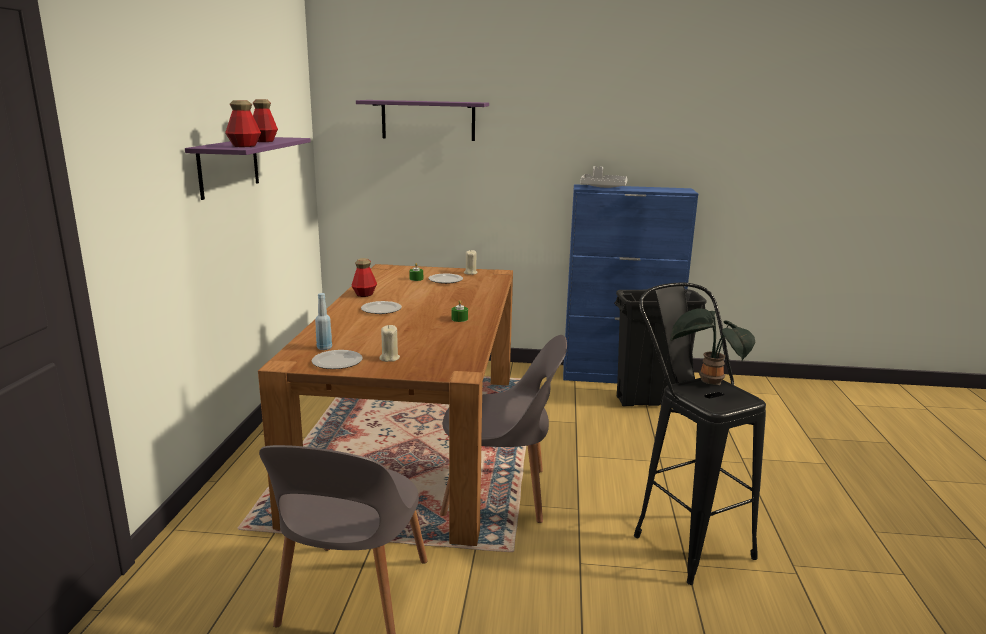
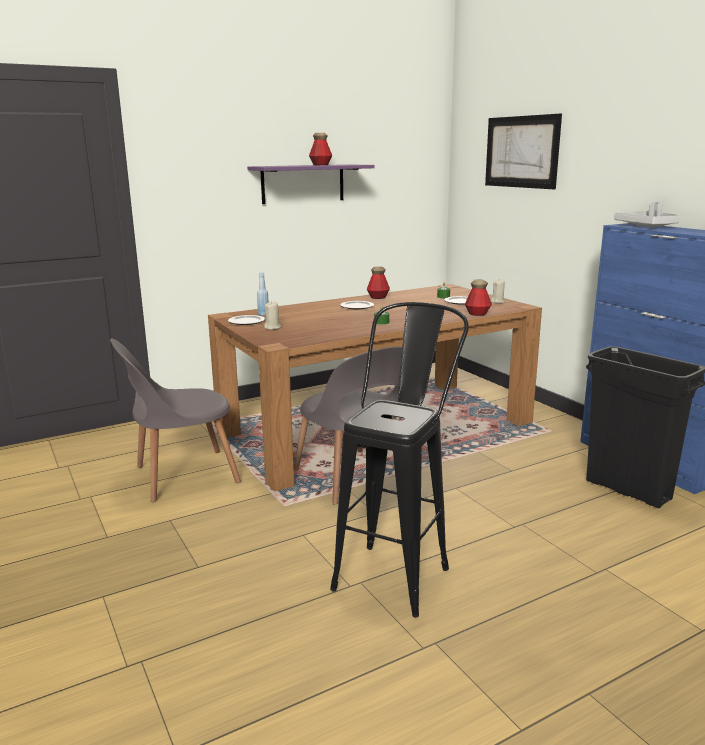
camera: 55 degrees right, 0 degrees up
(244, 146) = (280, 166): bottle -> bottle (477, 314)
(428, 120) = (521, 152): purple shelf -> picture
(707, 381) = (418, 409): potted plant -> none

